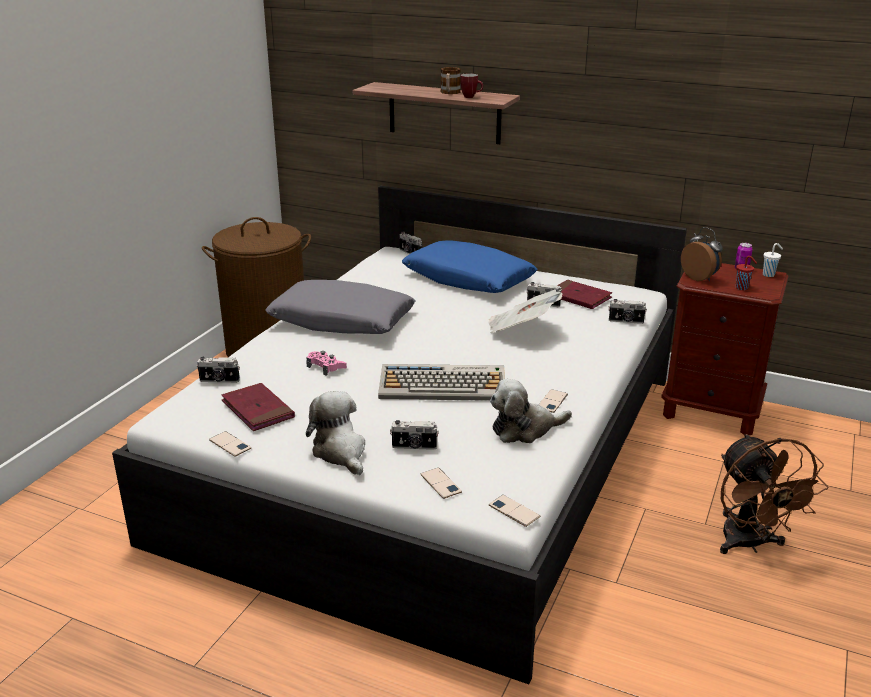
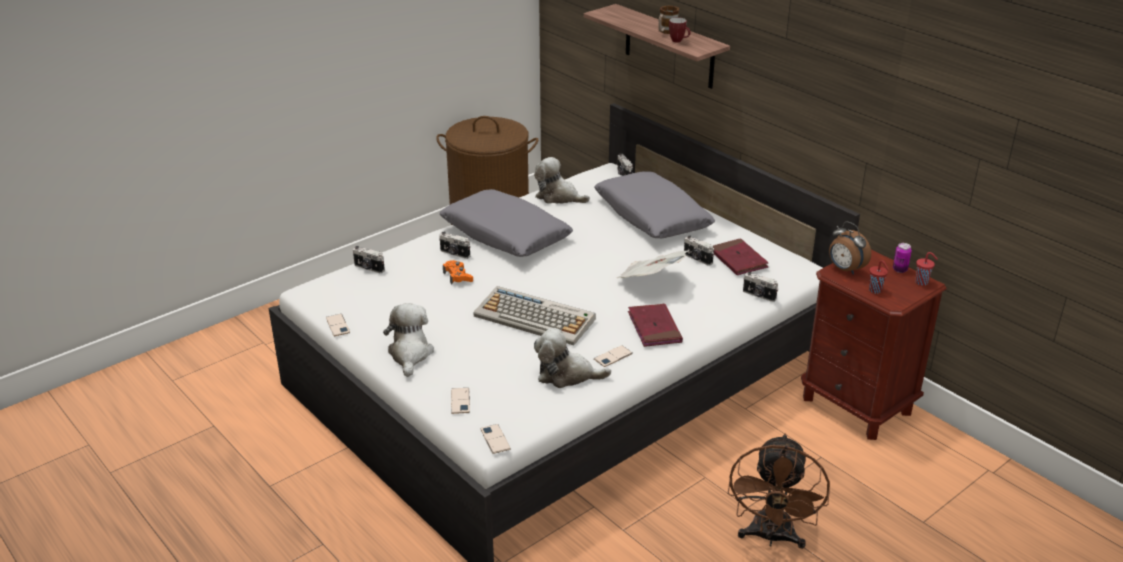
camera: 25 degrees right, 5 degrees up
(258, 410) = (377, 302): red book -> red book (654, 328)
(326, 367) = (457, 276): pink game controller -> orange game controller
(364, 280) = (558, 197): none -> plush toy
(414, 447) = (466, 365): camera -> camera (454, 254)
(468, 279) = (652, 217): blue pillow -> grey pillow
(700, 278) = (845, 269): alarm clock -> alarm clock turned 150 degrees clockwise
(769, 275) = (922, 282): white cup -> red cup

